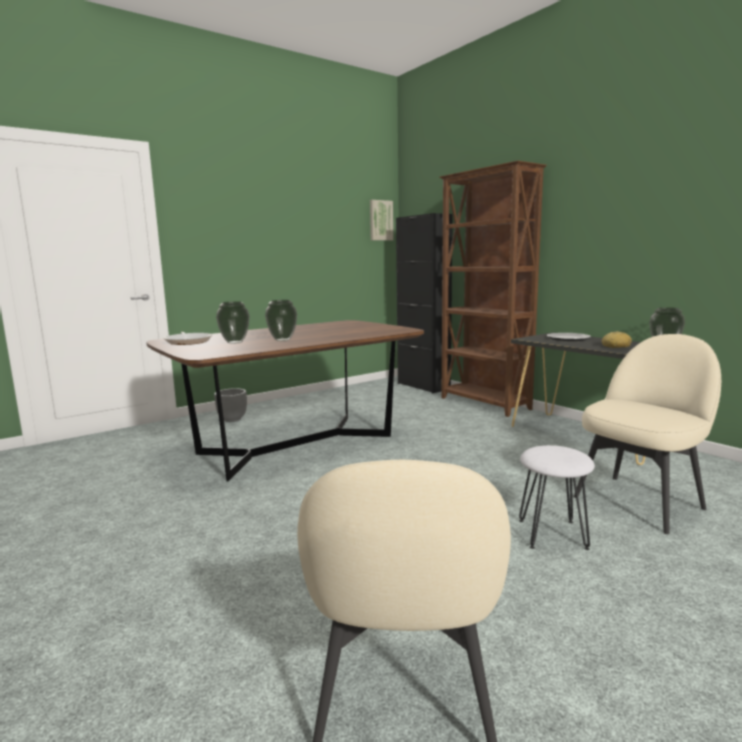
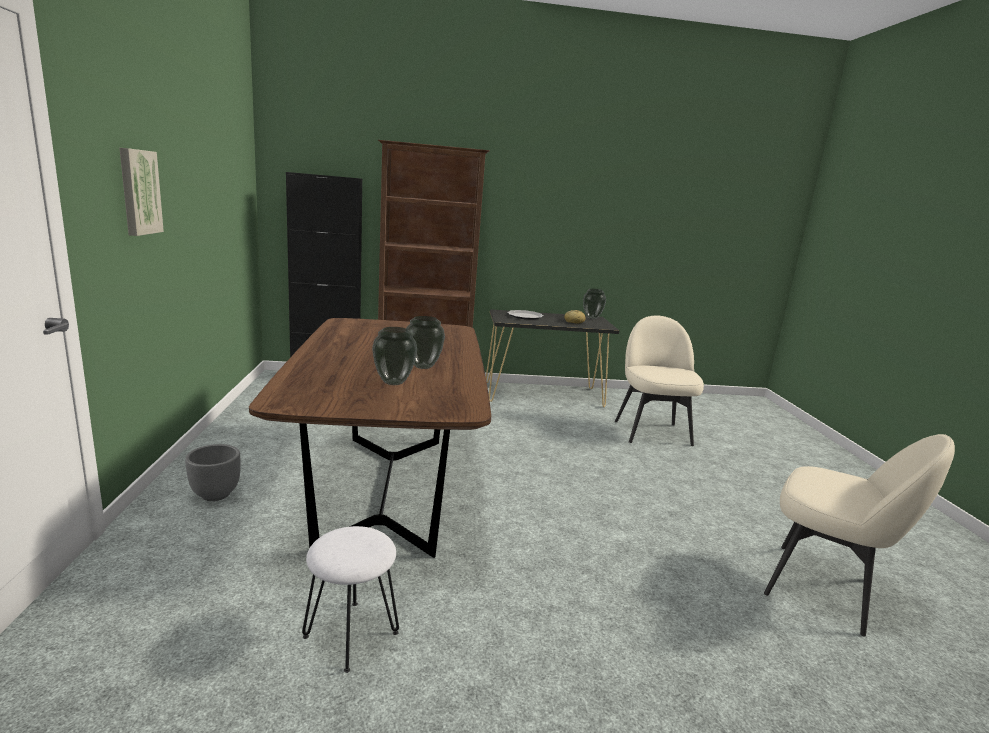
camera: 60 degrees left, 5 degrees up
(188, 341) = (330, 395): frying pan -> none
(380, 220) = (247, 169): picture -> picture (138, 192)
(551, 534) = (671, 471): white stool -> white stool (350, 635)

